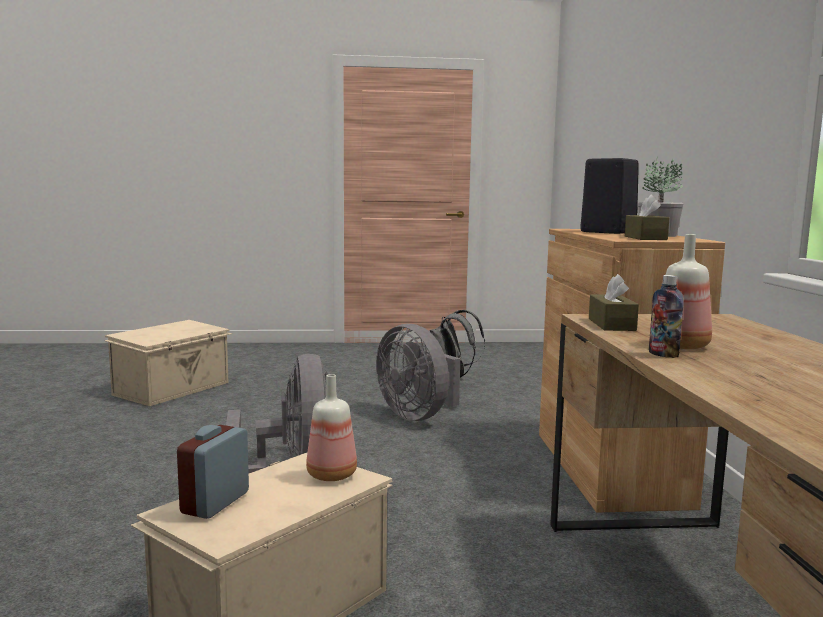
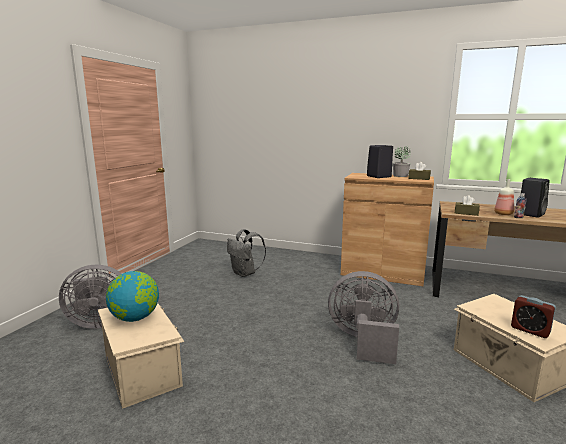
camera: 65 degrees left, 5 degrees up
(175, 329) = (135, 318): none -> globe
(333, 475) = (493, 303): bottle -> none
(417, 415) = (293, 292): grey fan -> grey fan (99, 322)
(754, 366) = (530, 214): none -> black speaker

